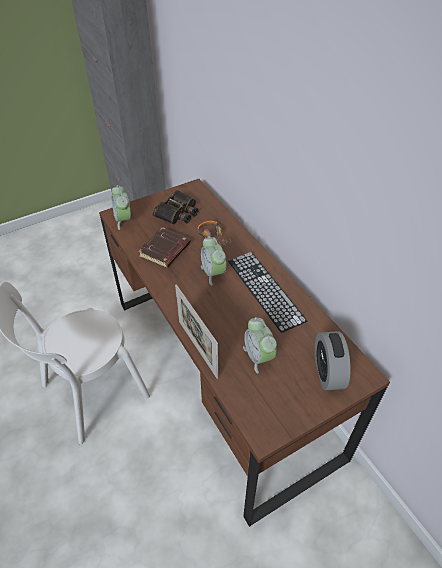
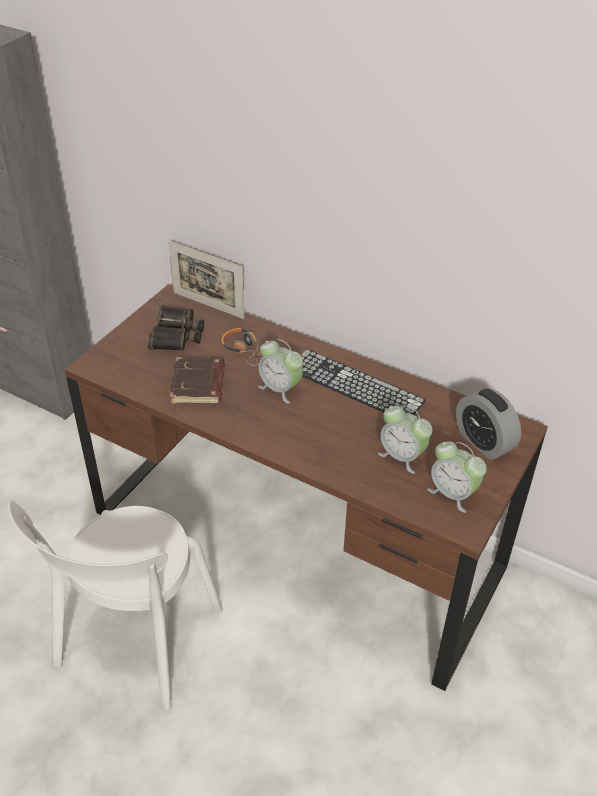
camera: 30 degrees left, 5 degrees down
(123, 220) = (109, 368): alarm clock -> alarm clock (452, 494)
(197, 348) = (329, 476): picture frame -> picture frame (208, 305)

